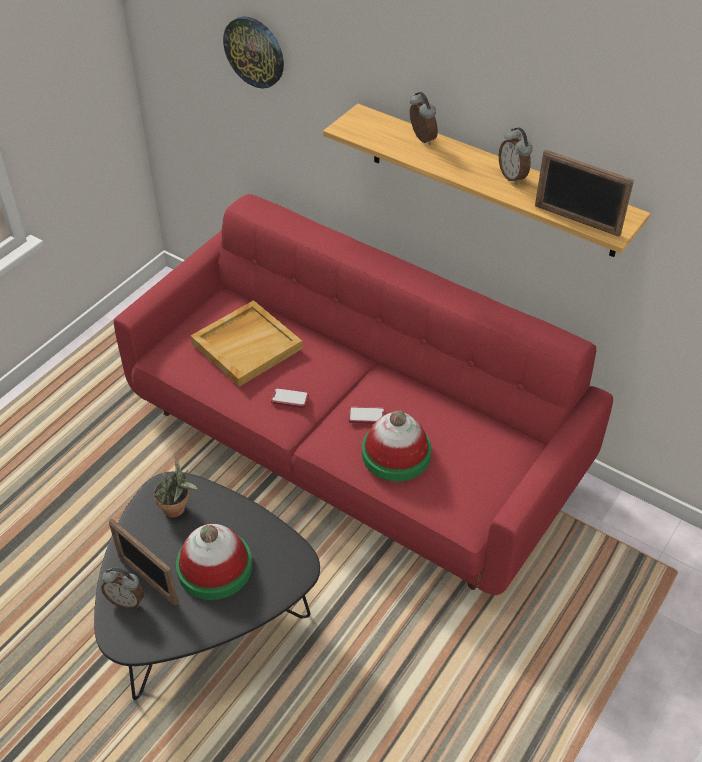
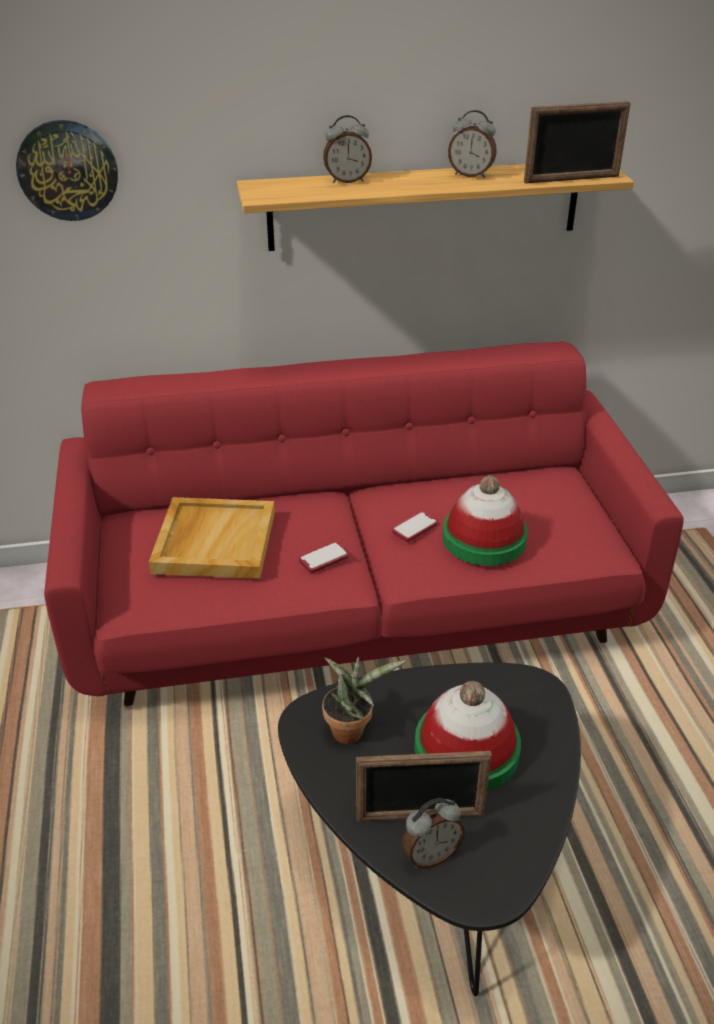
camera: 45 degrees left, 10 degrees down
(421, 139) = (347, 181): alarm clock -> alarm clock turned 150 degrees clockwise

